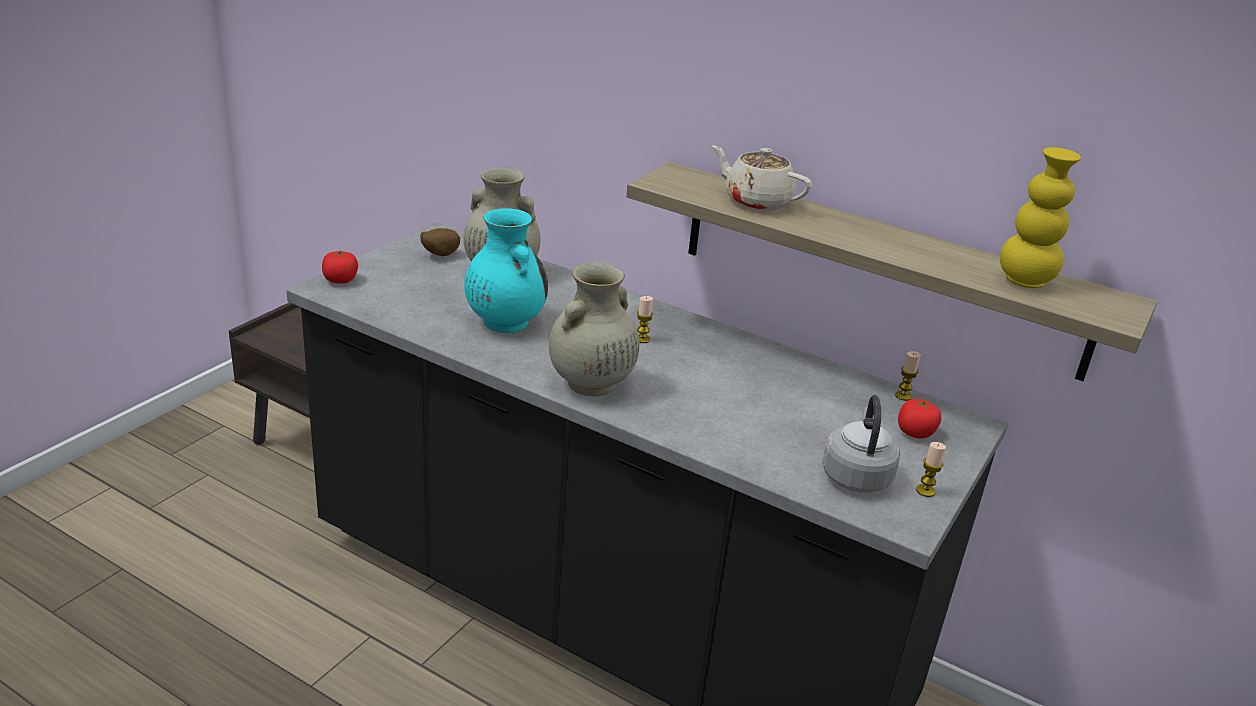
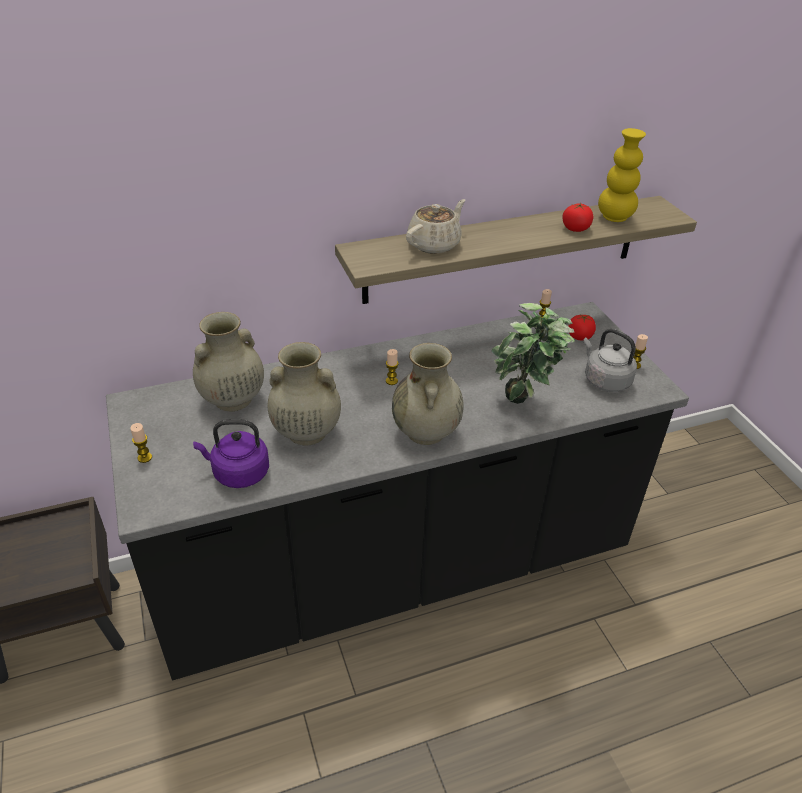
camera: 50 degrees left, 10 degrees up
(340, 280) = (142, 493): tomato -> tomato (576, 228)
(381, 265) = (145, 457): none -> candle
(412, 310) = (238, 473): none -> purple kettle
(439, 255) = (166, 418): potato -> none
(504, 321) = (305, 432): turquoise vase -> beige vase
(716, 431) = (523, 408): none -> potted plant
(756, 201) = (434, 244): beige teapot -> beige teapot turned 150 degrees clockwise

